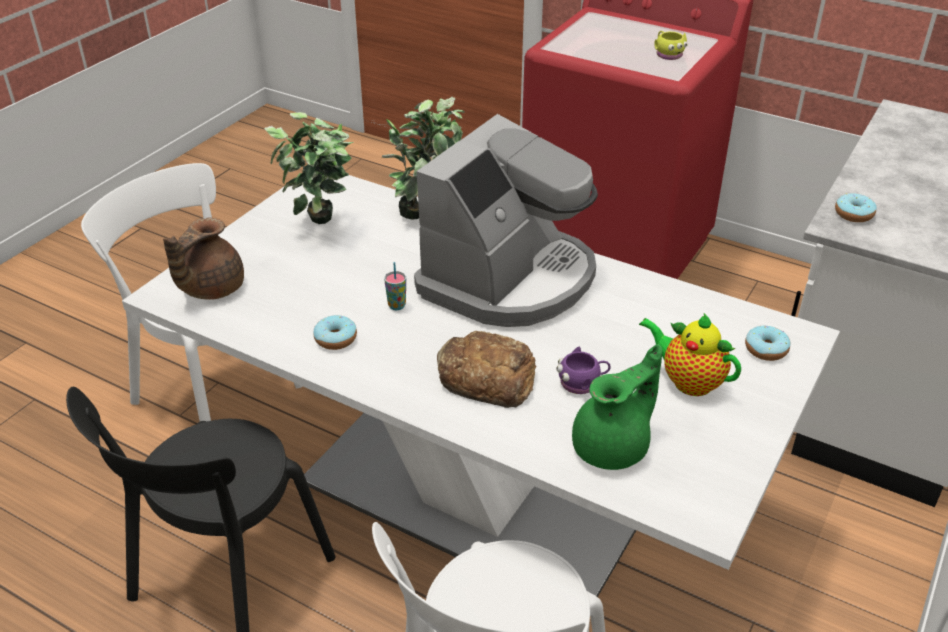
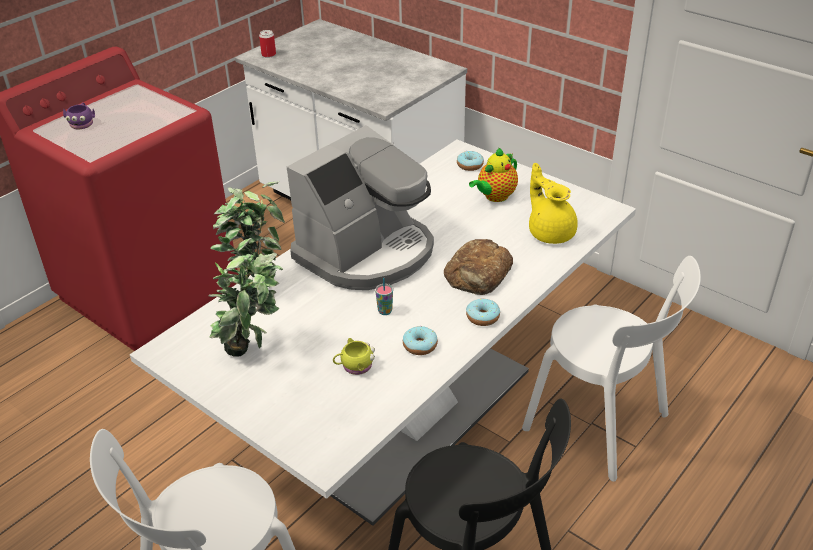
camera: 80 degrees left, 0 degrees up
(210, 288) = (326, 425): brown teapot -> none
(509, 279) = (367, 253): coffee machine -> coffee machine turned 90 degrees clockwise
(582, 382) = (490, 236): purple mug -> purple mug (82, 123)
(613, 447) = (550, 232): green teapot -> yellow teapot
(667, 54) = (147, 107): yellow mug -> yellow mug (354, 366)
(853, 214) = (373, 96): donut -> donut (482, 317)
(910, 119) = (268, 55): none -> can

